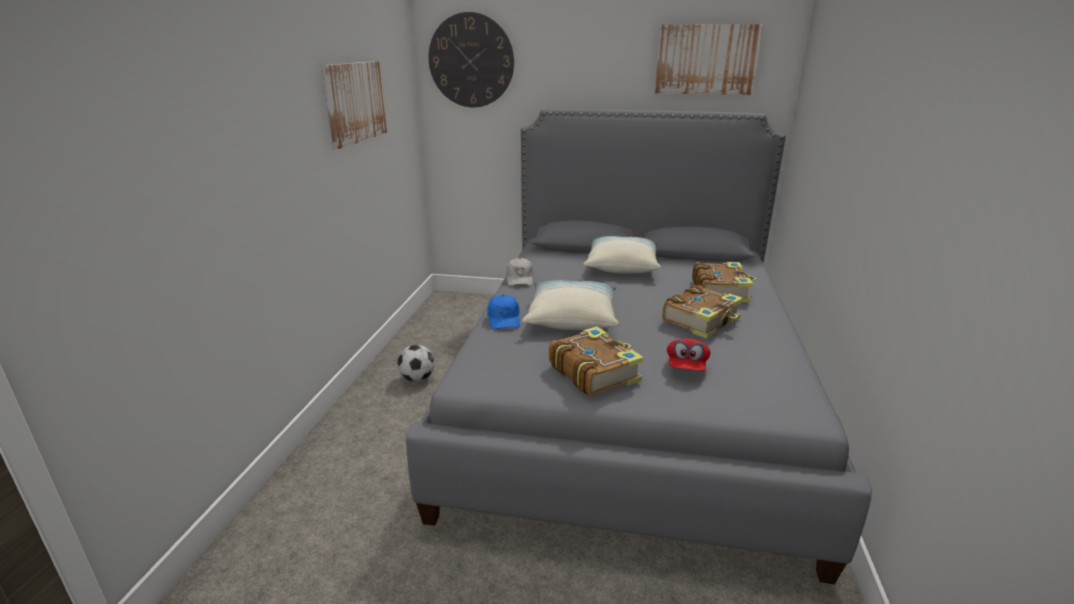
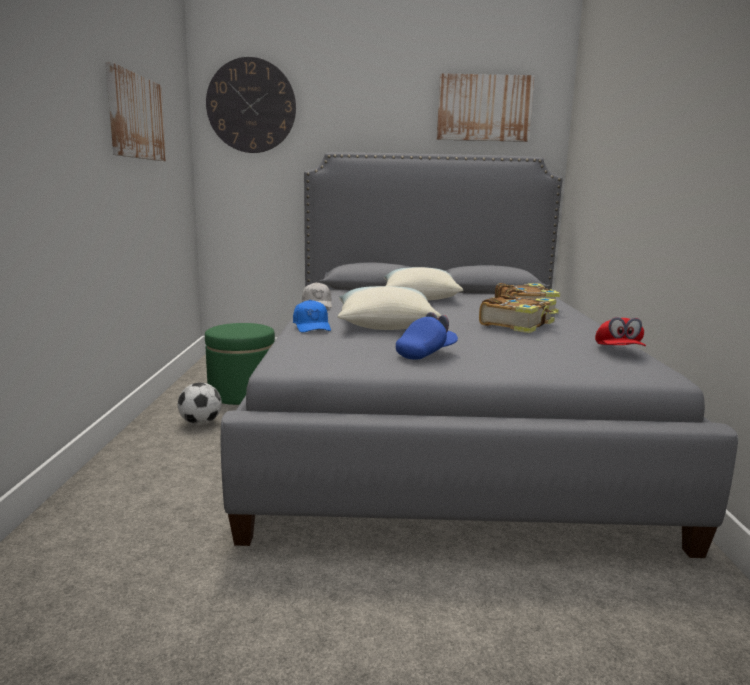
camera: 10 degrees left, 10 degrees down
(458, 343) = (242, 394): none -> green ottoman
(594, 371) = (426, 353): book -> blue cap
(686, 367) = (519, 350): red cap -> red cap (618, 351)

